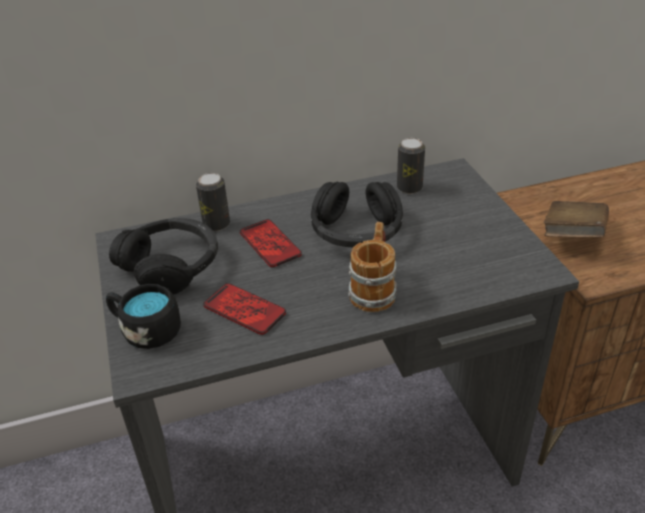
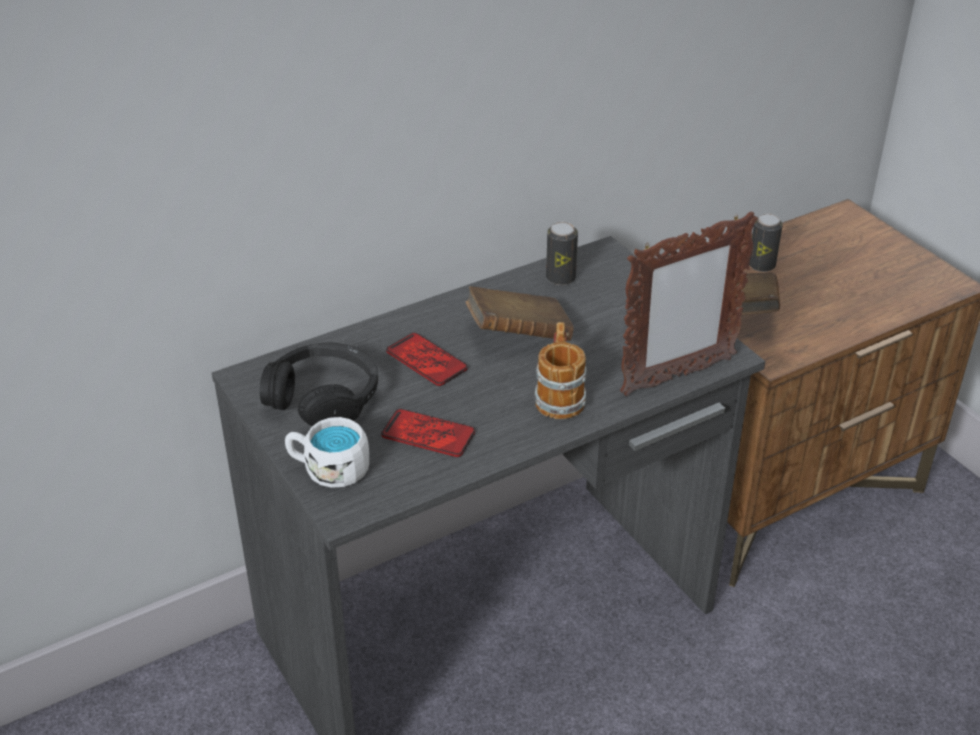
camera: 15 degrees left, 0 degrees up
(146, 330) = (329, 469): black mug -> white mug
(216, 224) = (354, 345): can -> can (761, 265)
(356, 232) = (518, 335): black headphones -> brown book
(489, 285) = (677, 376): none -> picture frame

